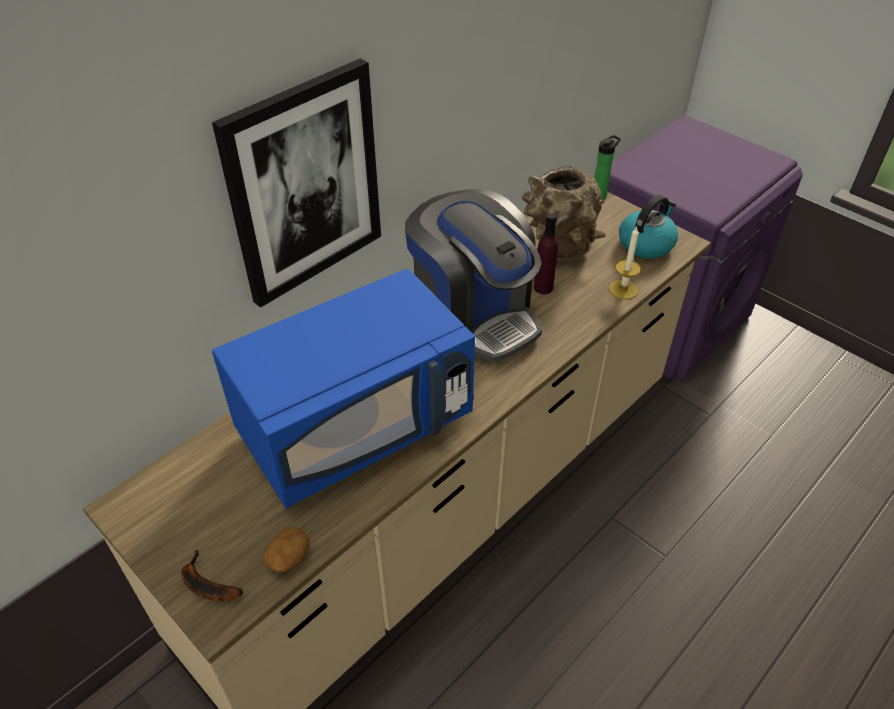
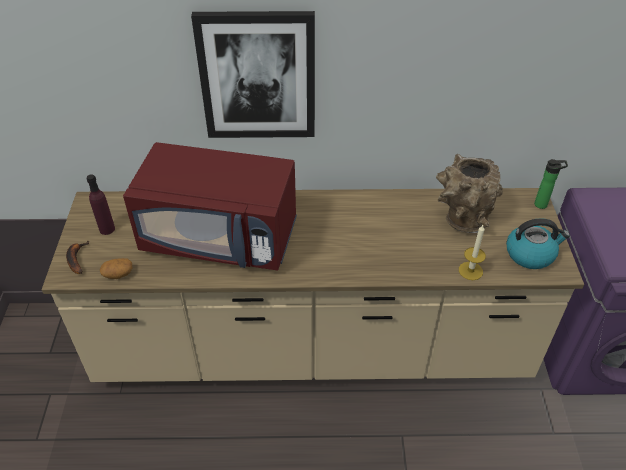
camera: 45 degrees right, 0 degrees up
(356, 425) = (221, 237): blue microwave -> red microwave
(474, 315) = (355, 224): coffee machine -> none
(543, 287) = (419, 235): purple bottle -> purple bottle (107, 229)

